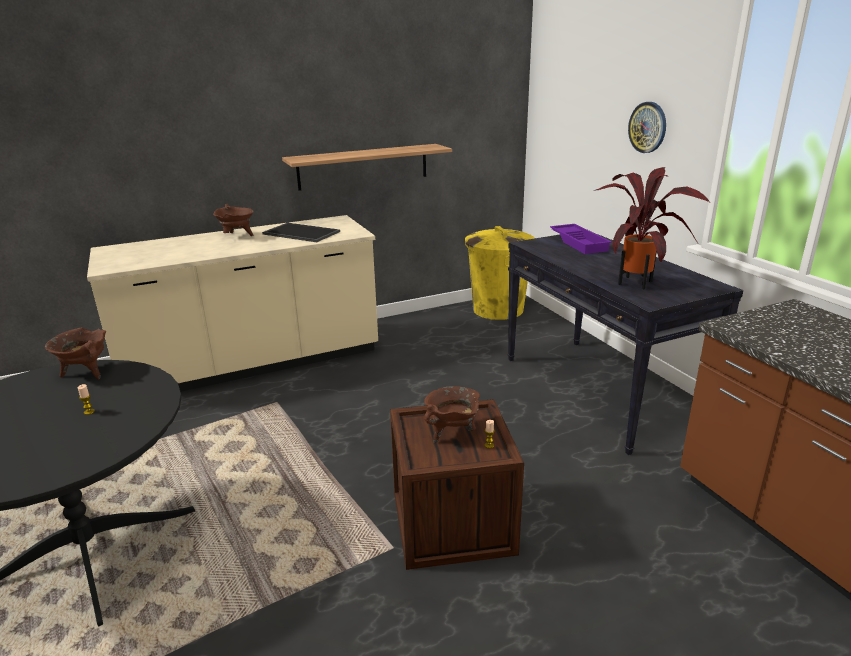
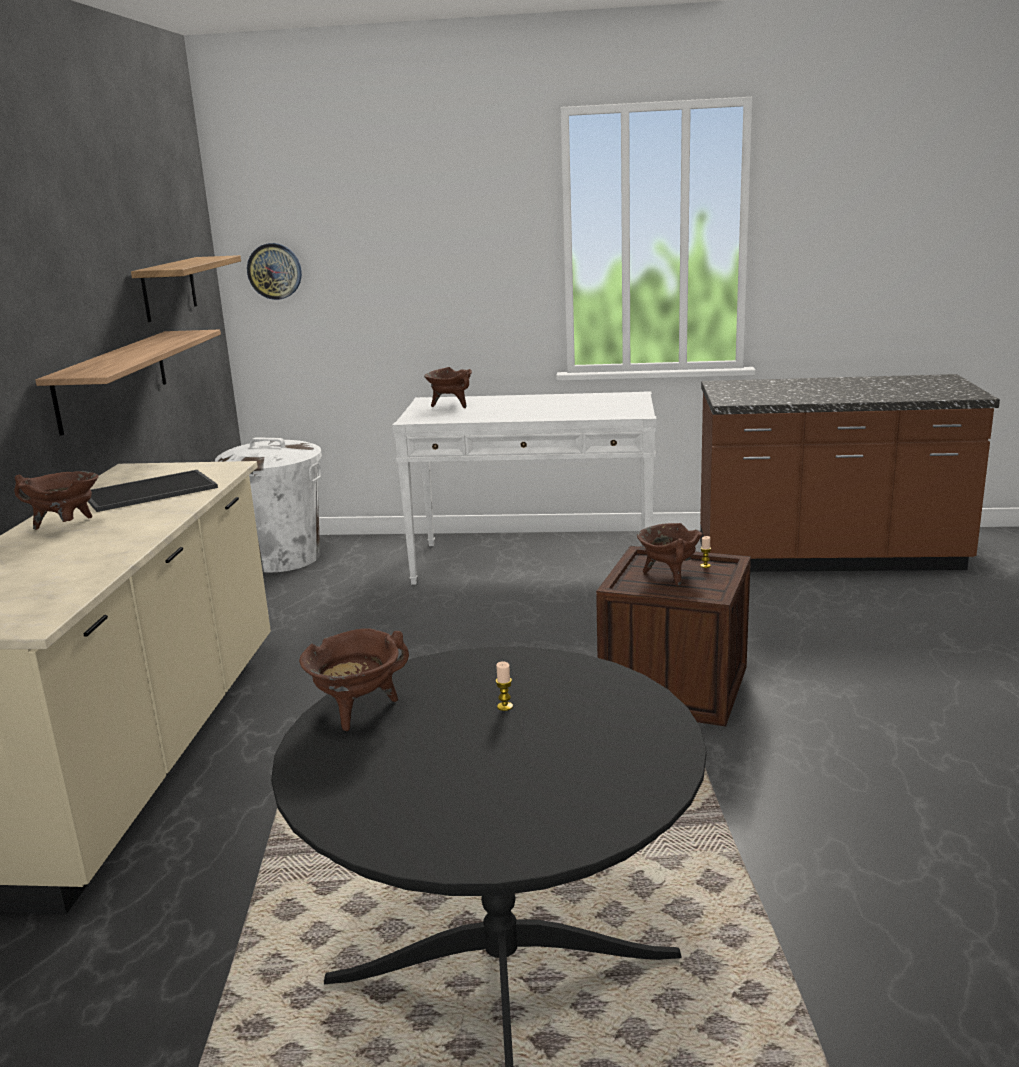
camera: 60 degrees left, 5 degrees down
(451, 116) = (169, 288): none -> shelf
(498, 309) = (282, 558): yellow trash can -> white trash can
(580, 243) = (451, 405): purple tray -> brown cooking pot
(599, 390) = (534, 562): black console table -> white console table
(638, 282) = (588, 409): potted plant -> none
(648, 127) = (461, 263): wall clock -> wall clock (274, 271)

